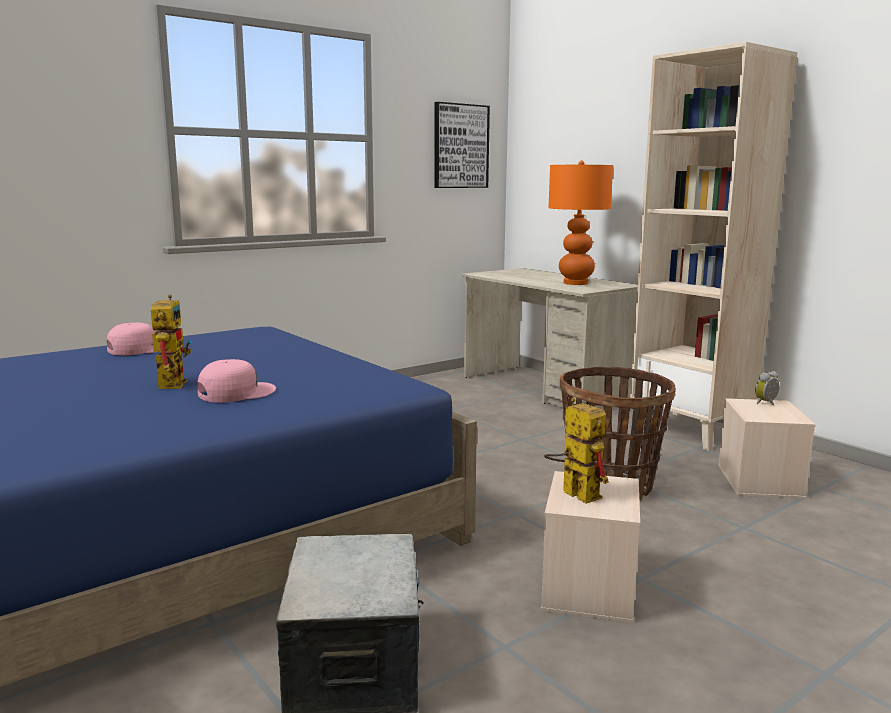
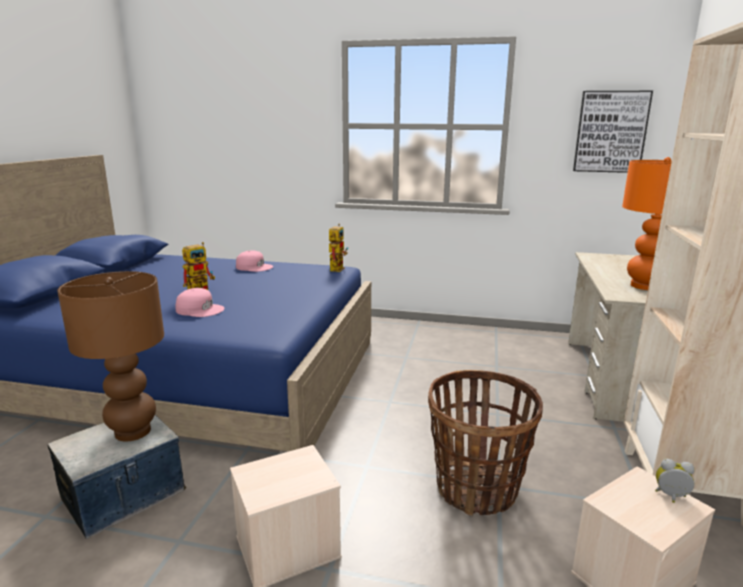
camera: 50 degrees right, 5 degrees up
(355, 556) = (132, 432): none -> brown table lamp
(573, 493) = (276, 466): toy robot -> toy robot (336, 268)

